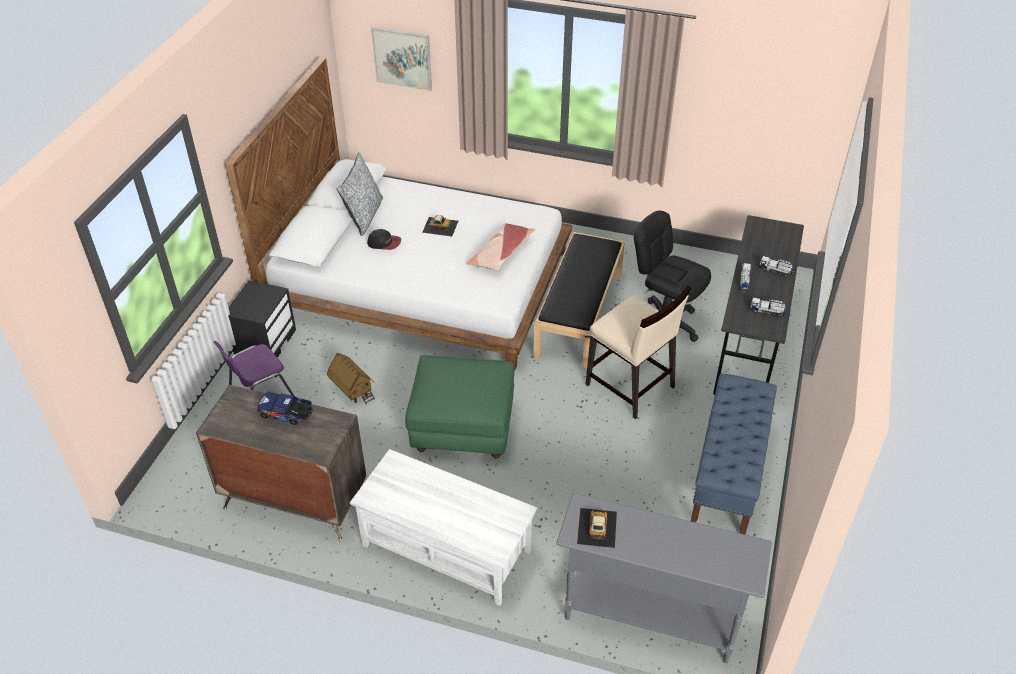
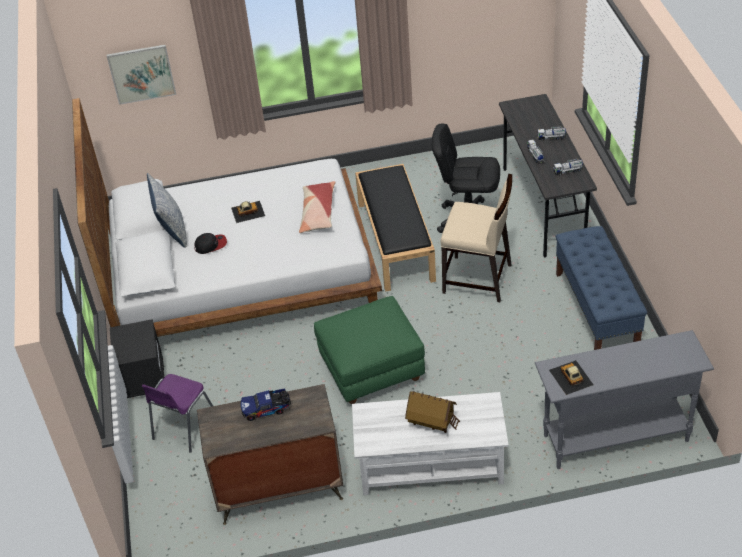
camera: 25 degrees left, 0 degrees up
(353, 390) = (256, 383): toy house -> toy house (432, 423)

